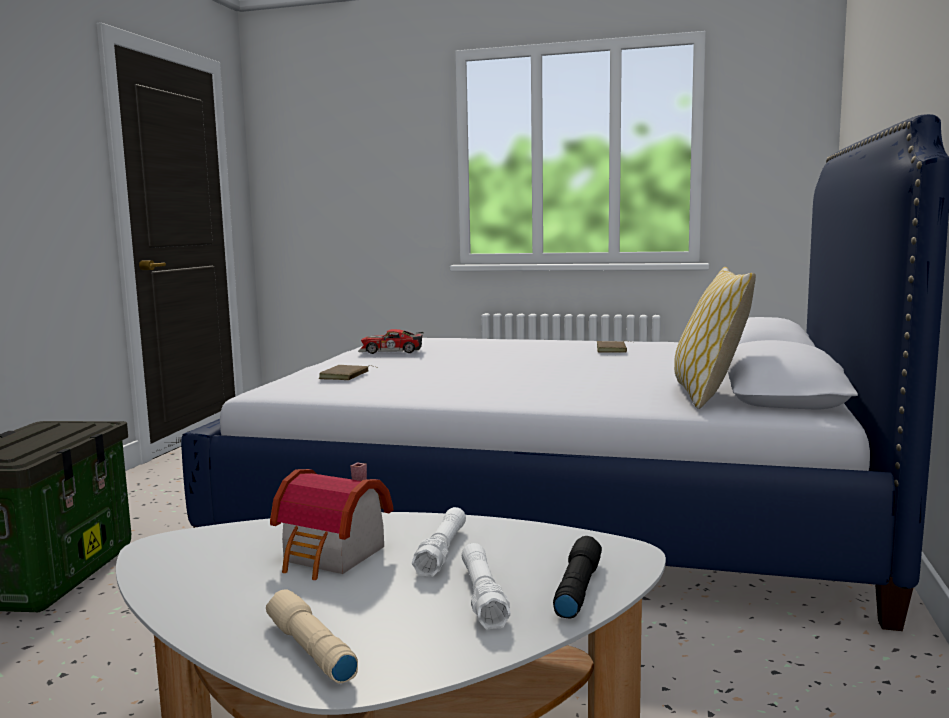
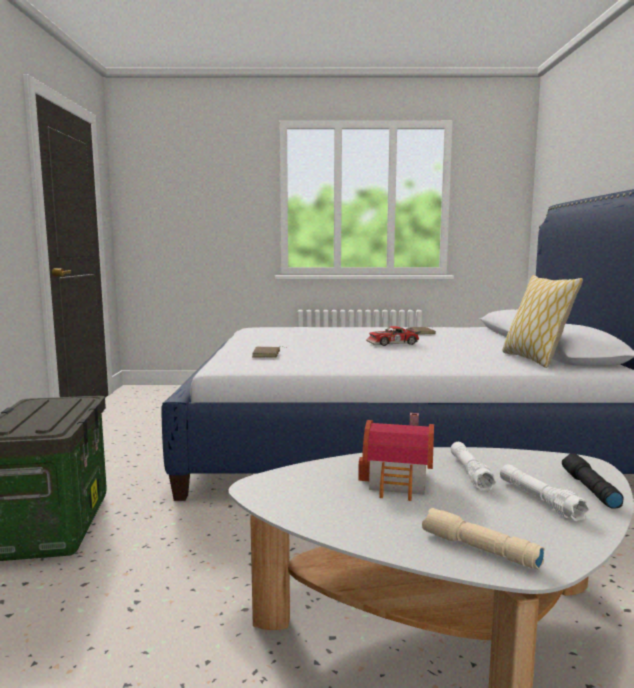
camera: 15 degrees left, 0 degrees up
(391, 351) = (271, 336): toy car -> toy car (393, 343)

